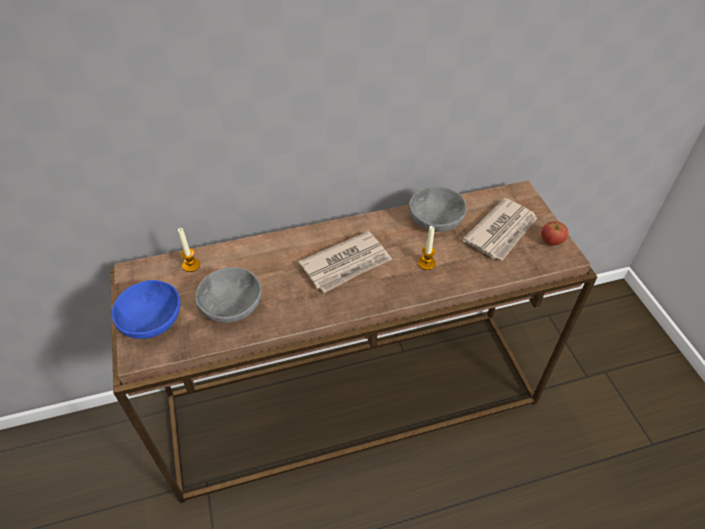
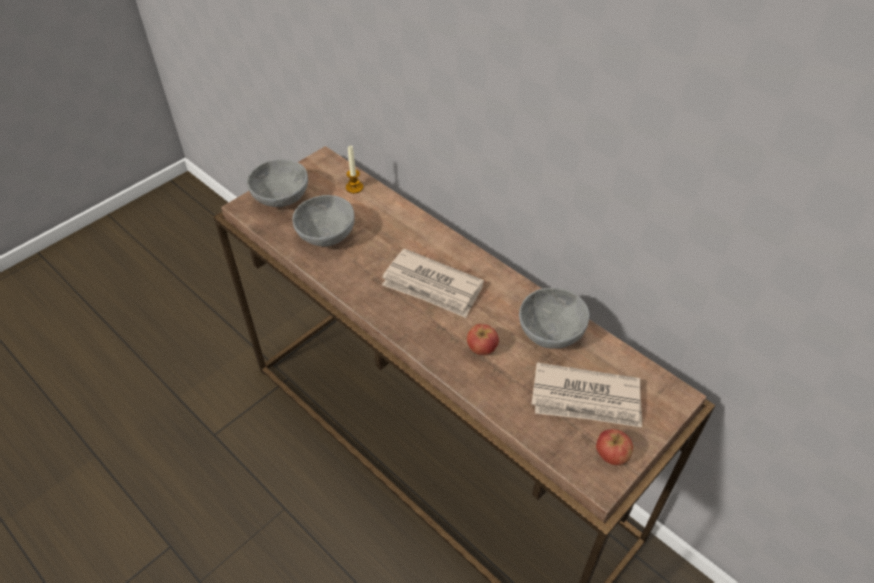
camera: 60 degrees right, 0 degrees up
(153, 322) = (281, 198): blue bowl -> grey bowl
(426, 263) = (481, 348): candle -> apple

